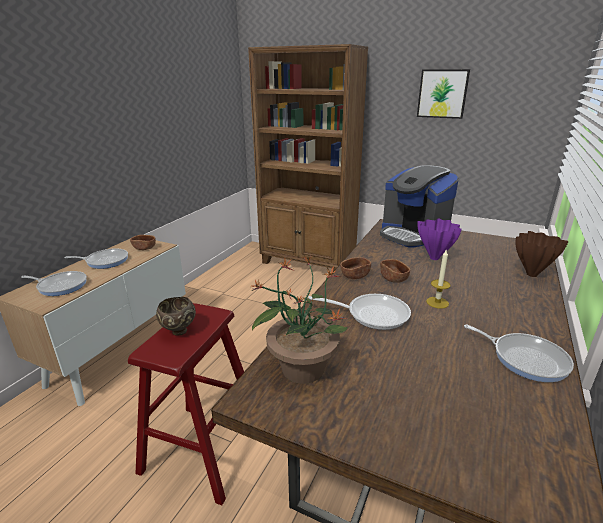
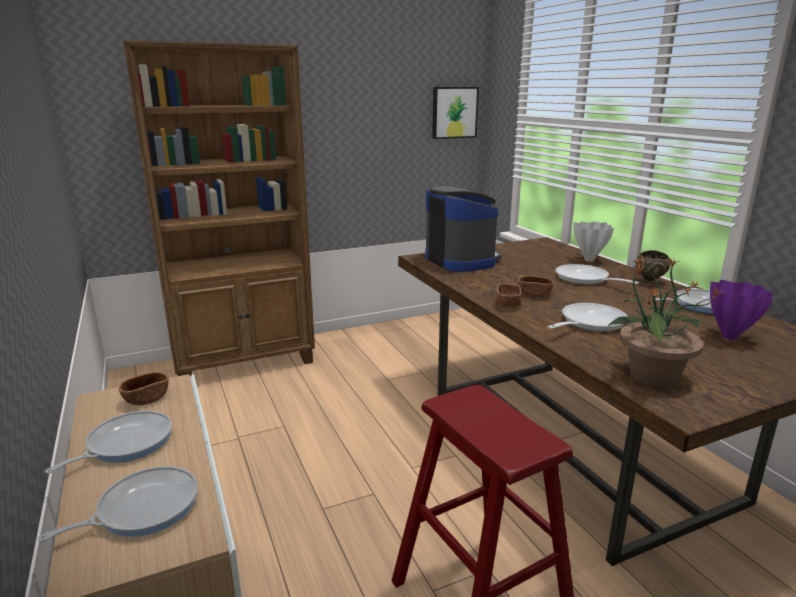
camera: 50 degrees left, 5 degrees down
(178, 332) = (488, 426): brown bowl -> brown bowl (650, 282)
(413, 235) = (461, 260): coffee machine -> coffee machine turned 120 degrees counterclockwise
(435, 258) = (518, 271): purple vase -> purple vase (730, 337)
(437, 302) = (596, 297): candle -> none
(442, 93) = (372, 107): picture -> picture (454, 112)
(473, 287) = (585, 279): none -> frying pan
(530, 274) = (588, 260): brown vase -> white vase

